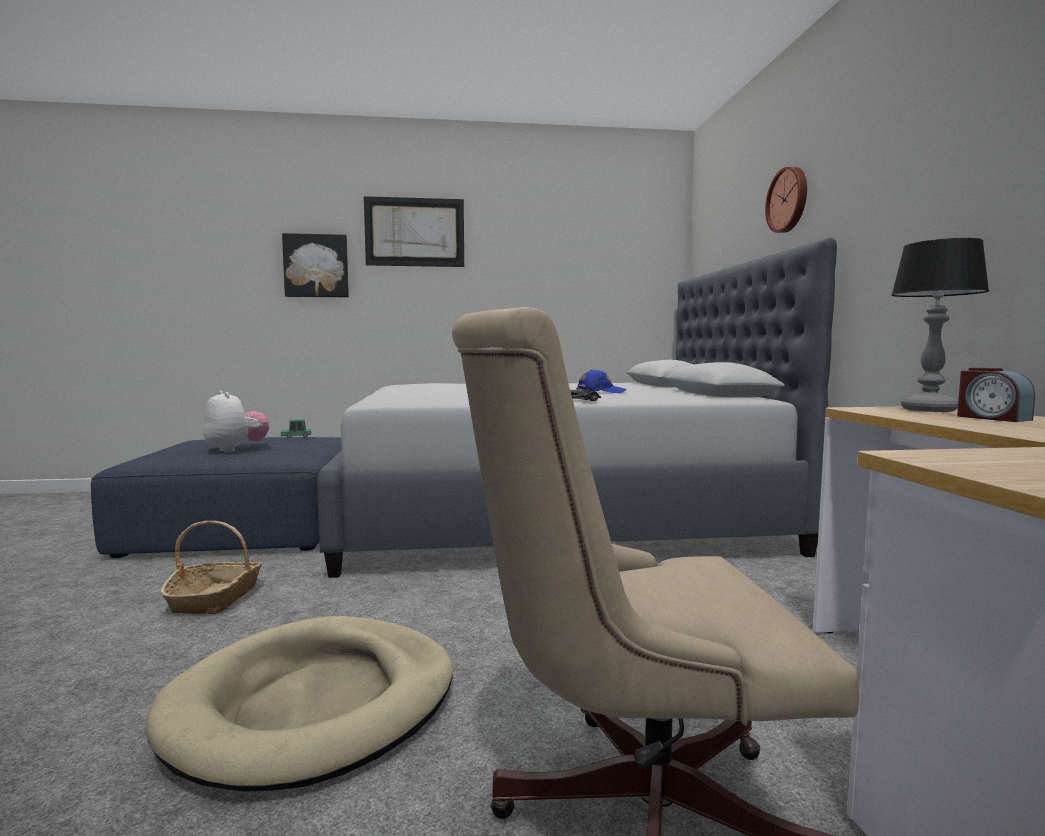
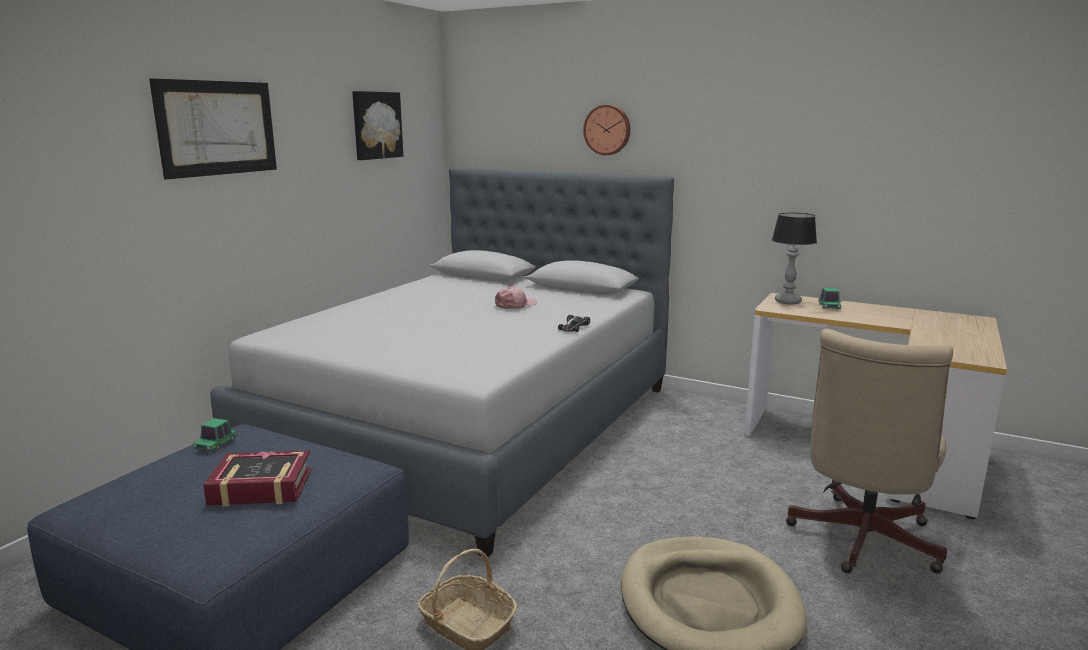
camera: 55 degrees left, 10 degrees up
(236, 450) = (261, 487): plush toy -> book
(316, 266) = (95, 188): picture -> picture (376, 125)
(600, 392) = (515, 305): blue cap -> pink cap
(992, 418) = (829, 307): alarm clock -> toy car

